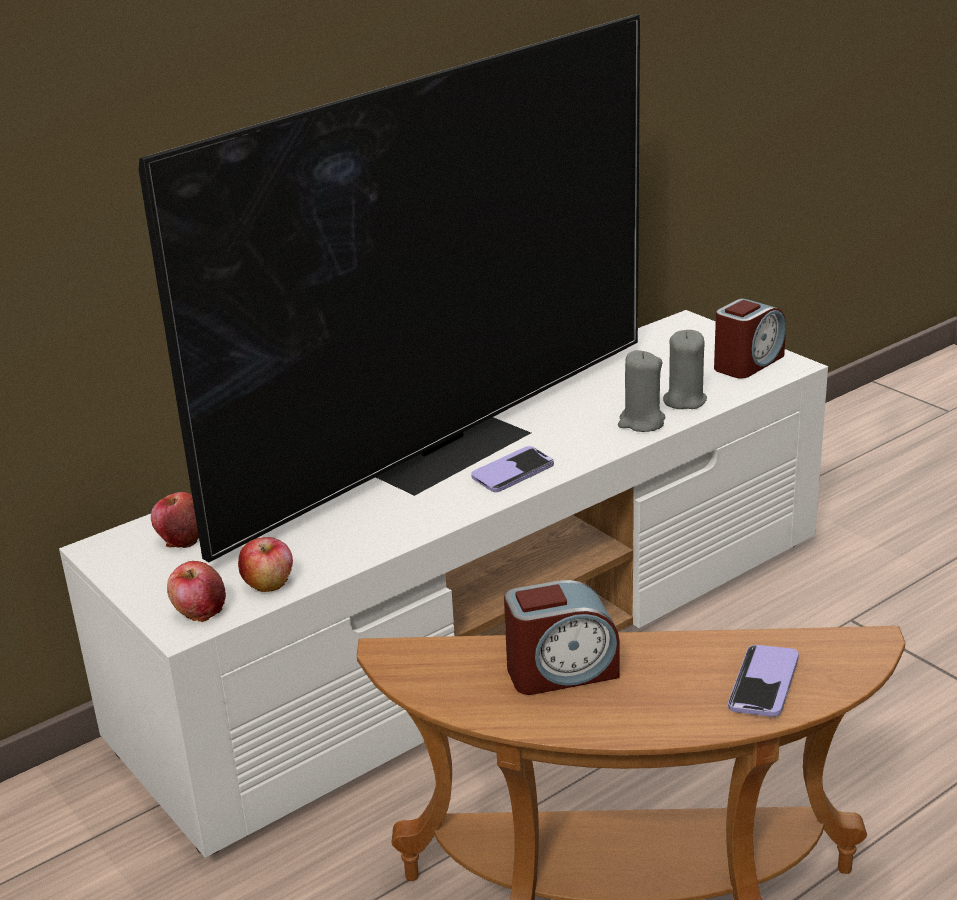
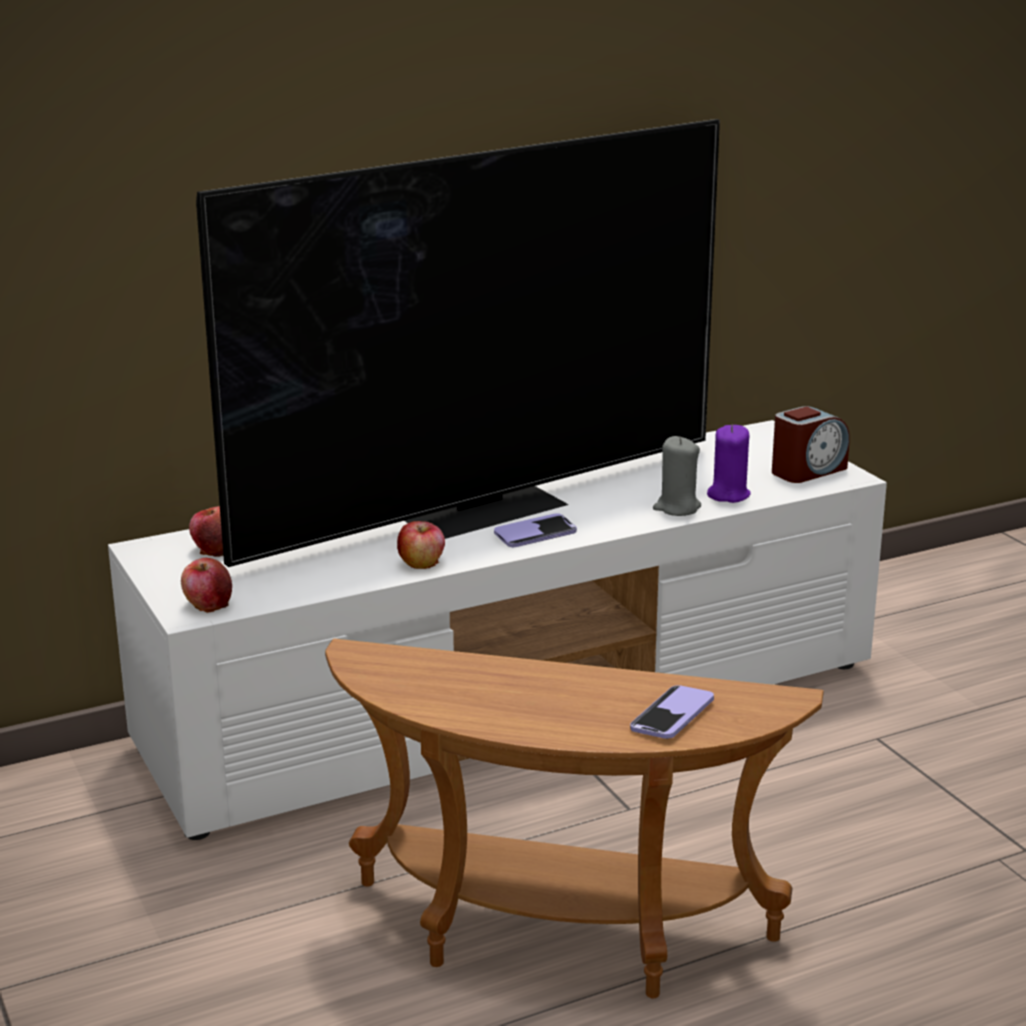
camera: 10 degrees right, 5 degrees down
(268, 583) = (276, 591): apple -> apple (421, 563)
(561, 671) = (497, 684): alarm clock -> none
(684, 400) = (728, 495): grey candle -> purple candle

